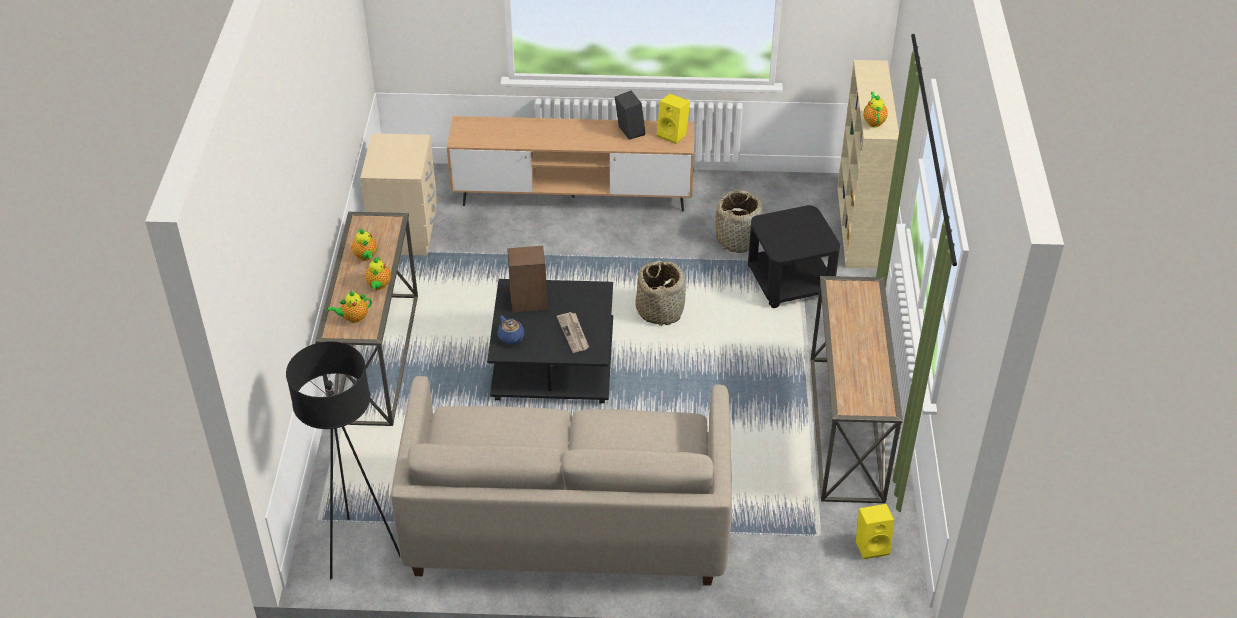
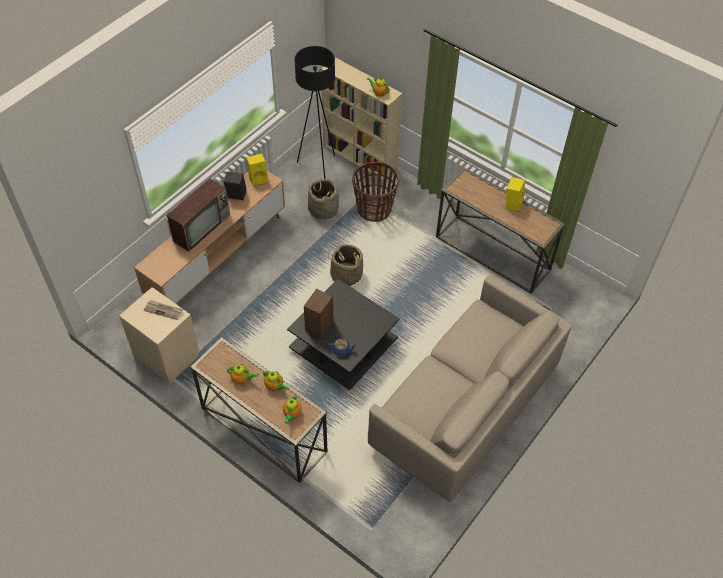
camera: 55 degrees left, 10 degrees up
(360, 550) = (410, 520): black floor lamp -> black floor lamp (318, 166)
(557, 131) = (202, 227): none -> television
(574, 333) = (363, 319): newspaper -> newspaper (164, 310)
(789, 281) = (374, 209): black side table -> basket
(872, 545) = (572, 292): yellow speaker -> yellow speaker (512, 203)

